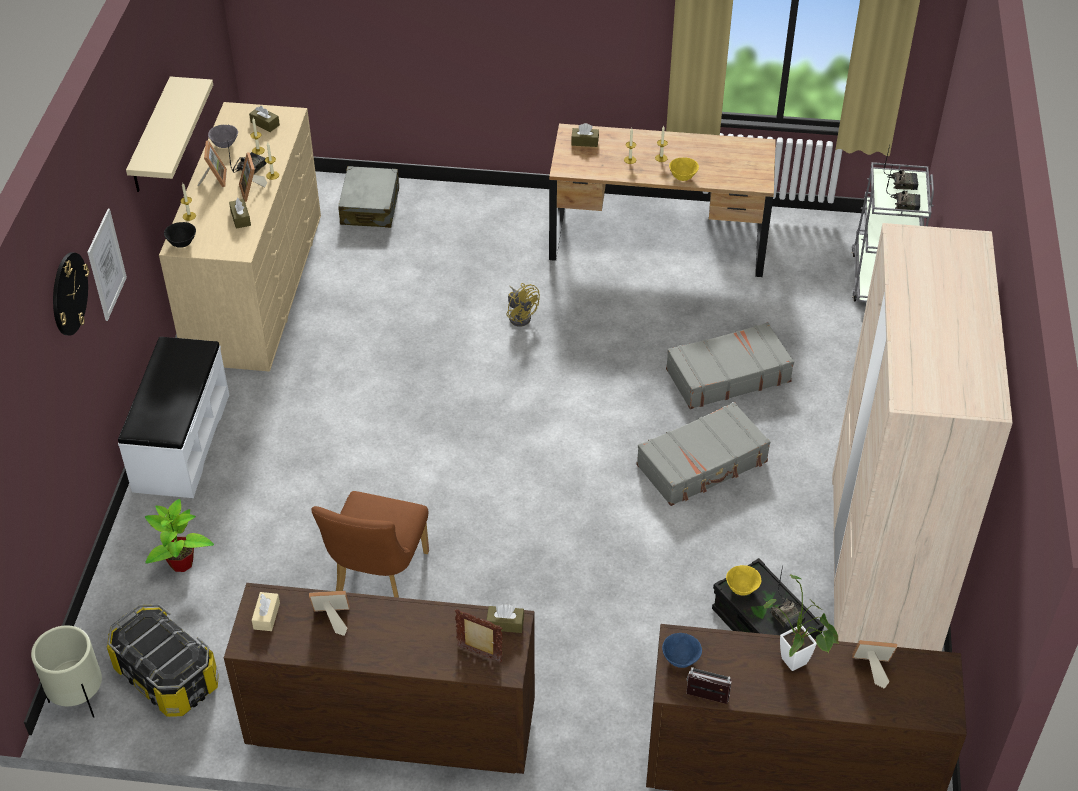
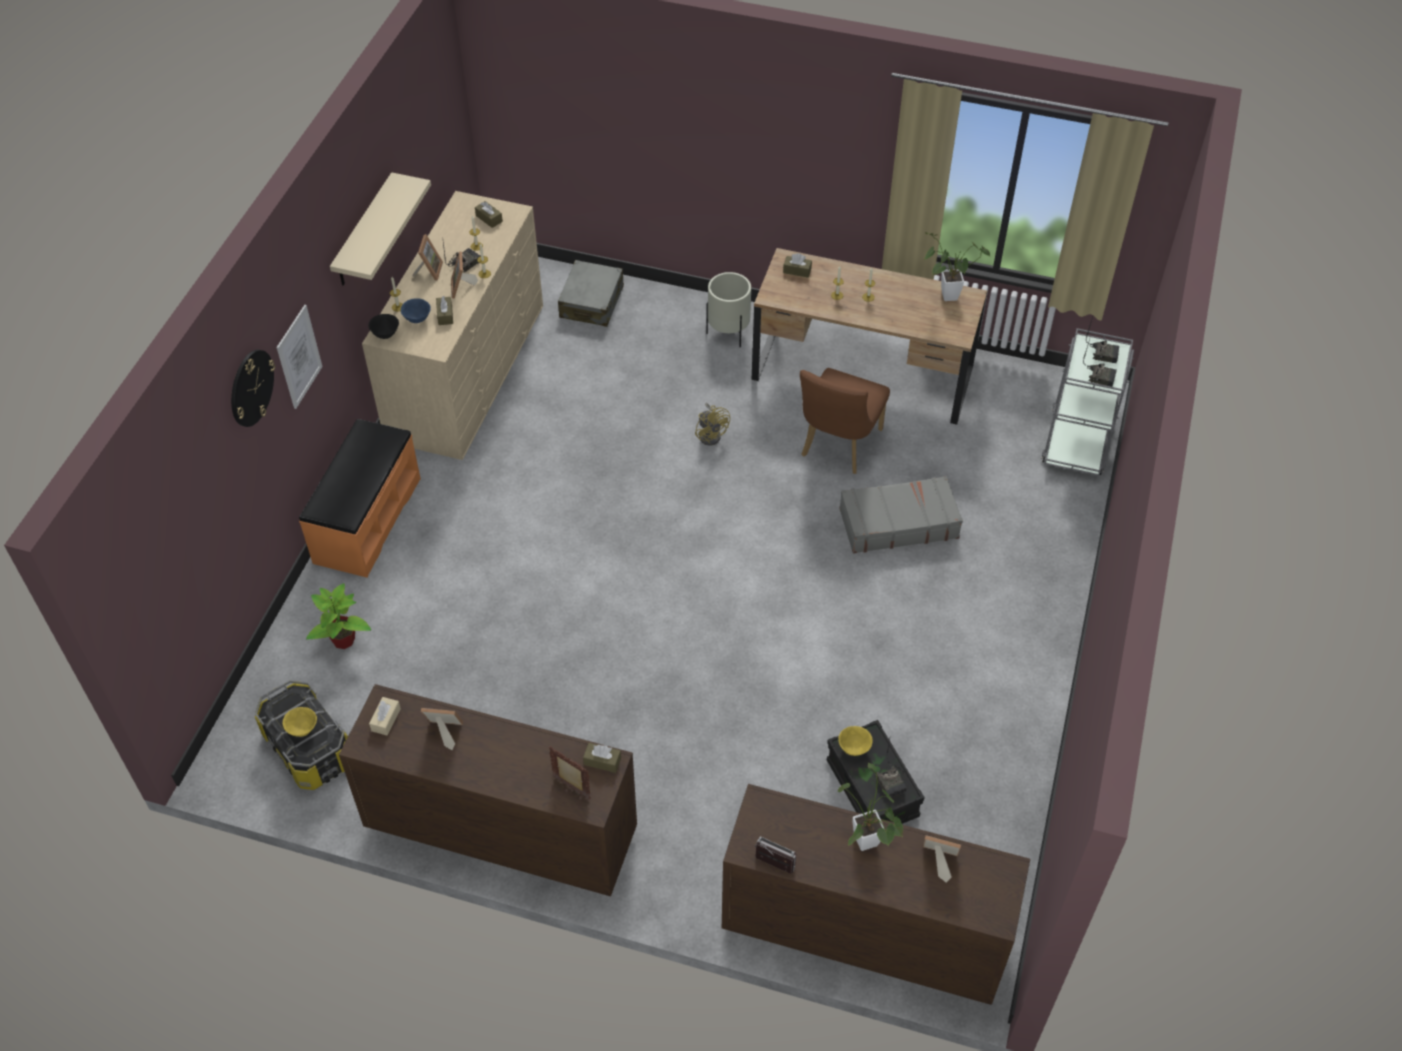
camera: 10 degrees right, 5 degrees up
(79, 698) = (227, 757): beige planter -> beige planter (729, 333)
(180, 442) = (366, 520): white bench -> orange bench
(225, 145) = (447, 236): grey bowl -> none
(378, 581) = (519, 684): brown chair -> brown chair (838, 447)
(680, 660) = (758, 823): blue bowl -> blue bowl (417, 319)
(683, 177) = (885, 321): yellow bowl -> yellow bowl (303, 729)
(702, 464) = (852, 612): grey suitcase -> none
(736, 149) = (945, 296): none -> potted plant
(881, 567) = (1001, 743): beige wardrobe -> none

